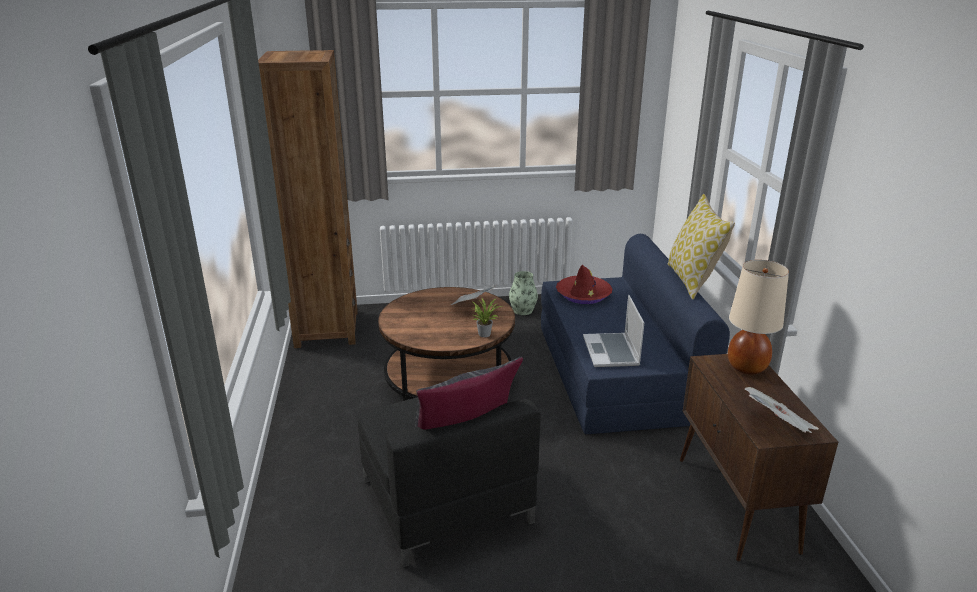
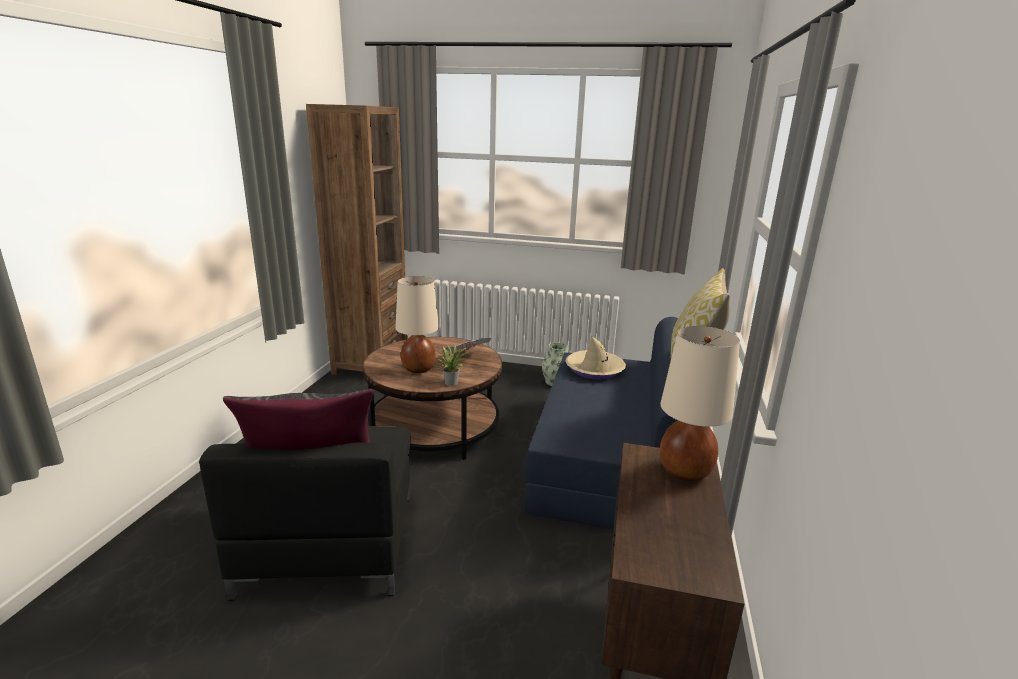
camera: 20 degrees right, 5 degrees down
(441, 326) = (418, 369): none -> beige table lamp
(583, 295) = (594, 370): red hat -> beige hat
(612, 352) = (577, 428): laptop -> none
(779, 427) = (666, 557): newspaper -> none

